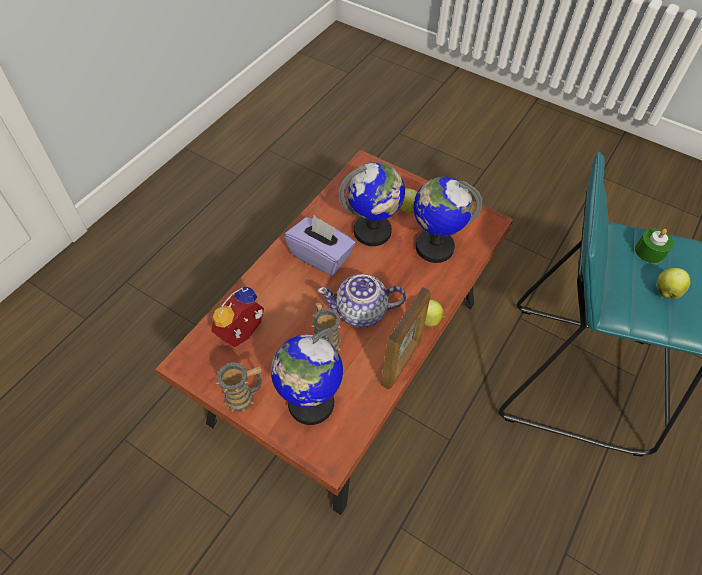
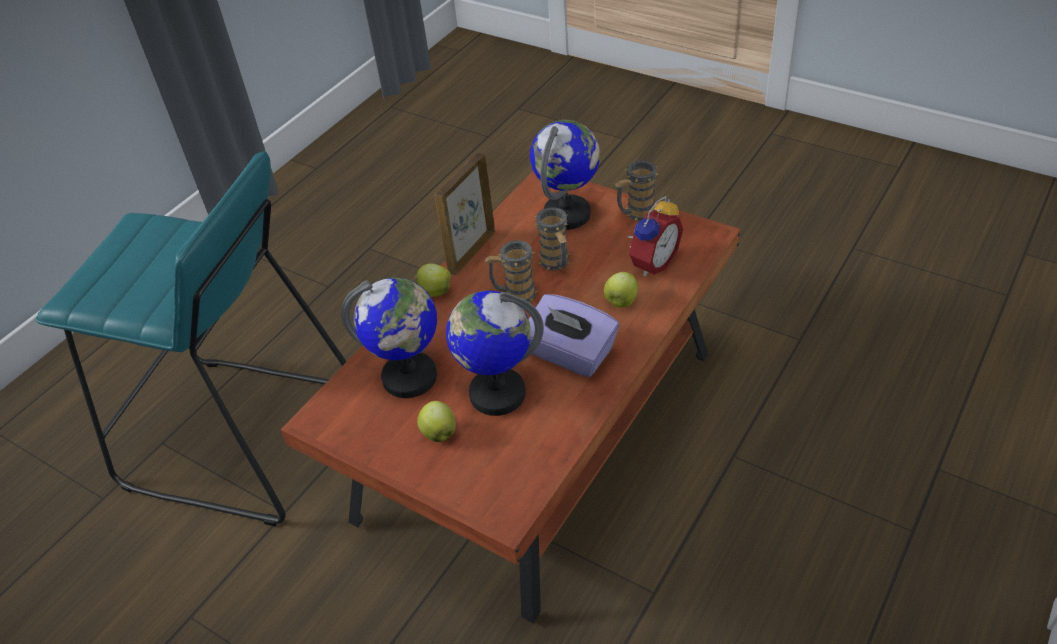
camera: 175 degrees left, 10 degrees down
(361, 312) = (514, 294): teapot -> mug
(649, 252) = (146, 294): green candle -> none
(666, 291) = (158, 254): apple -> apple (621, 302)

